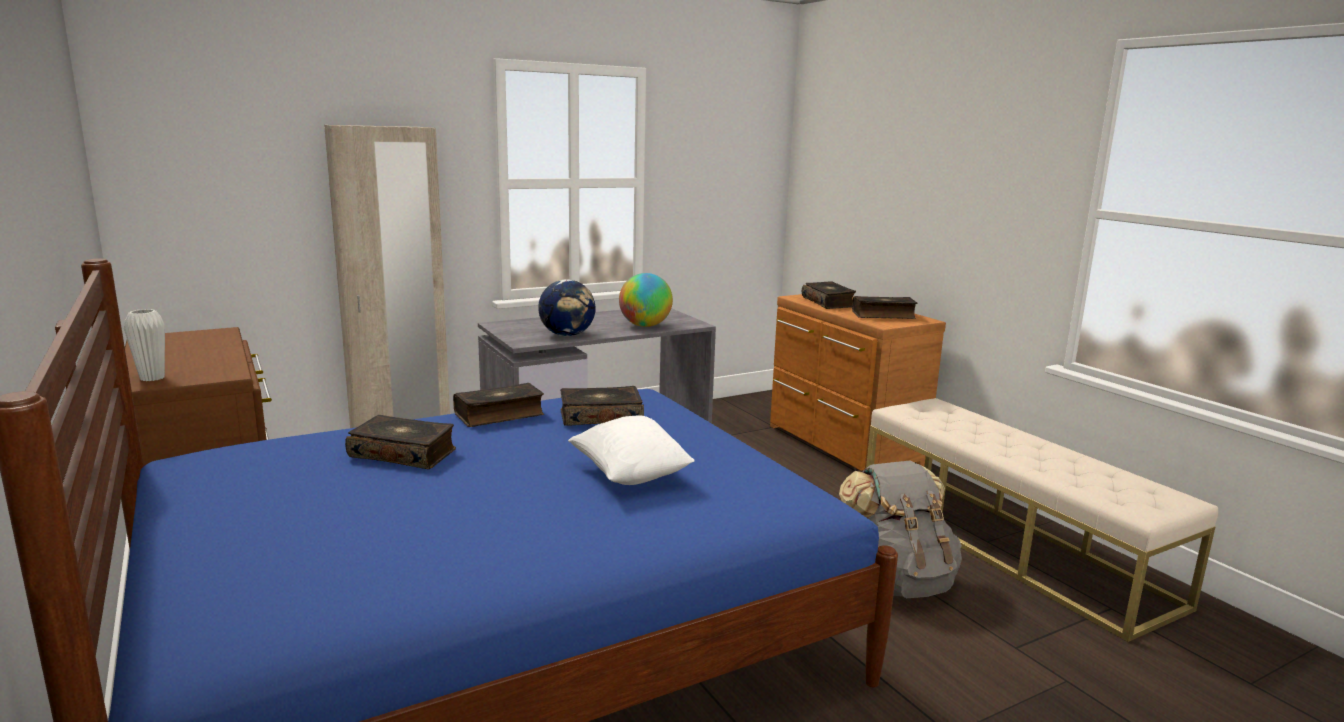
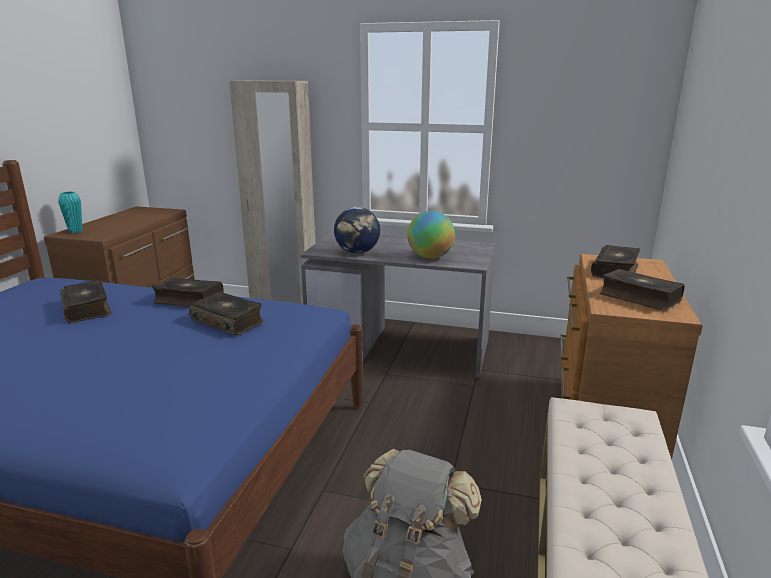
camera: 45 degrees right, 5 degrees up
(152, 378) = (75, 231): white vase -> turquoise vase
(630, 475) = (125, 372): white pillow -> none

